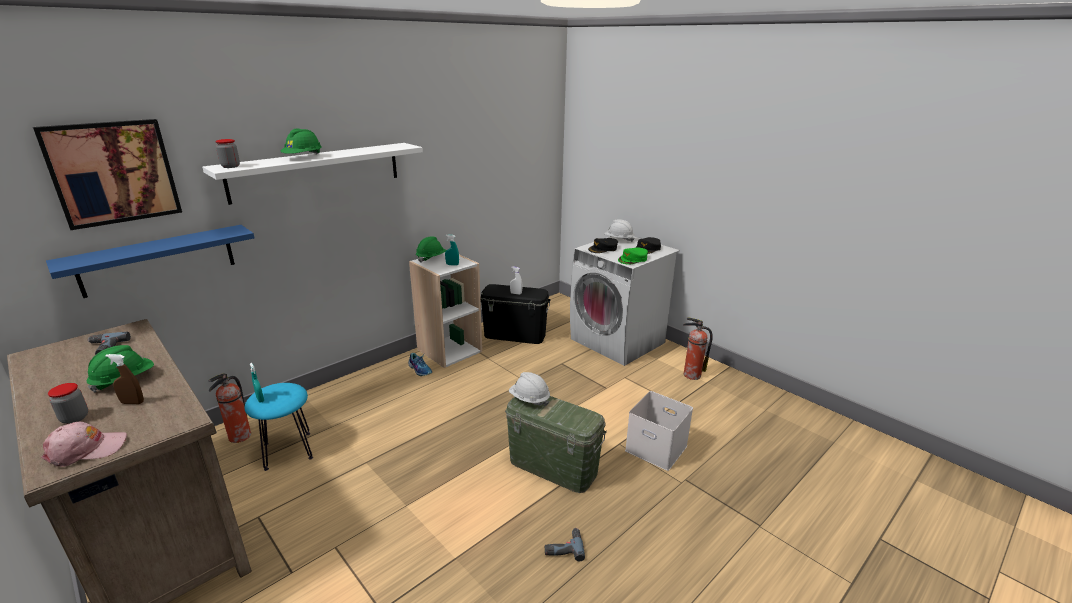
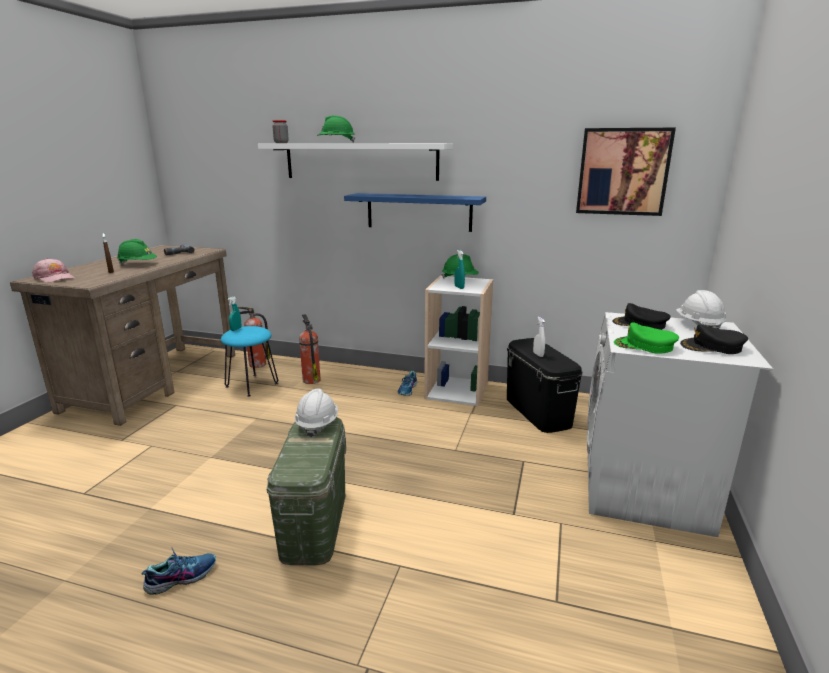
camera: 60 degrees right, 5 degrees down
(75, 418) = (91, 268): jar -> none
(113, 172) = (226, 140): picture -> picture (623, 172)
(158, 260) = (243, 210): blue shelf -> blue shelf (419, 212)
(563, 547) = (181, 577): power drill -> shoe
(657, 448) = (421, 610): white storage box -> none
(691, 375) = (665, 598): fire extinguisher -> fire extinguisher (311, 379)

